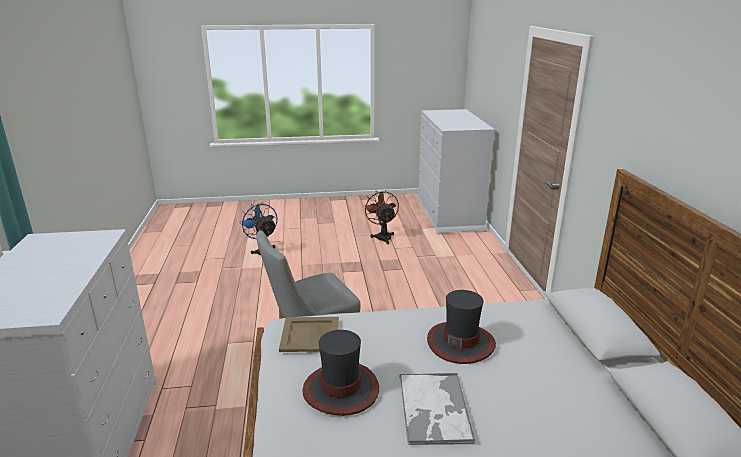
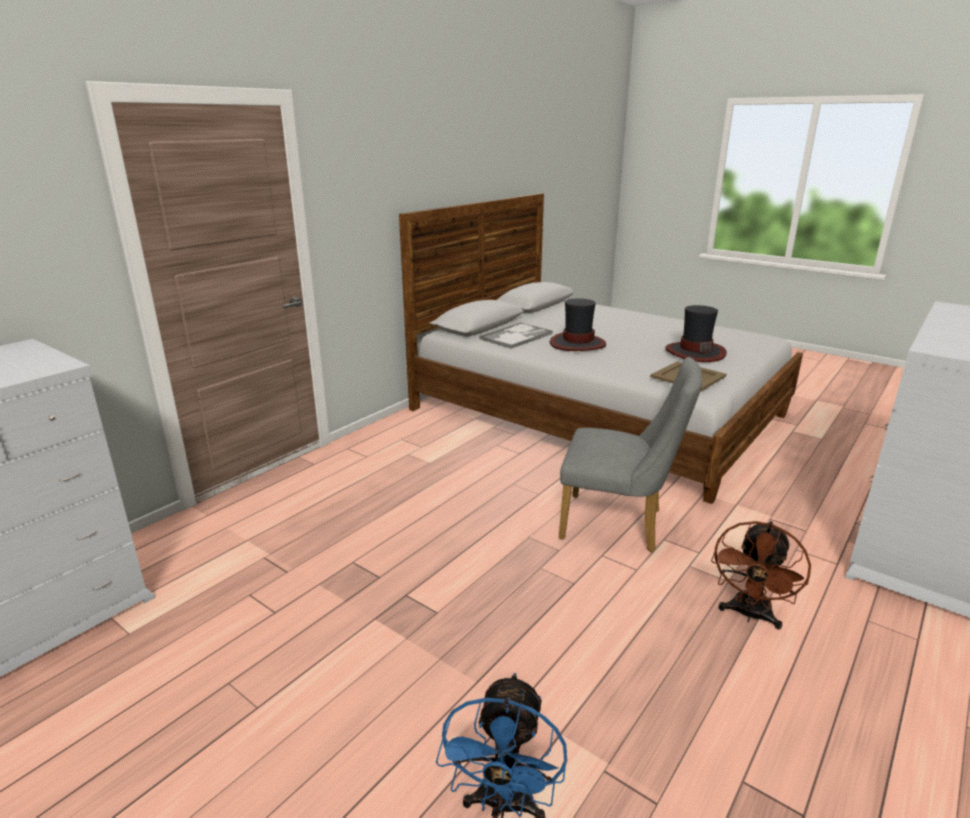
camera: 135 degrees left, 0 degrees up
(382, 236) = (224, 661): brown fan -> brown fan (749, 615)
(434, 409) = (646, 334): tray -> tray (517, 336)

